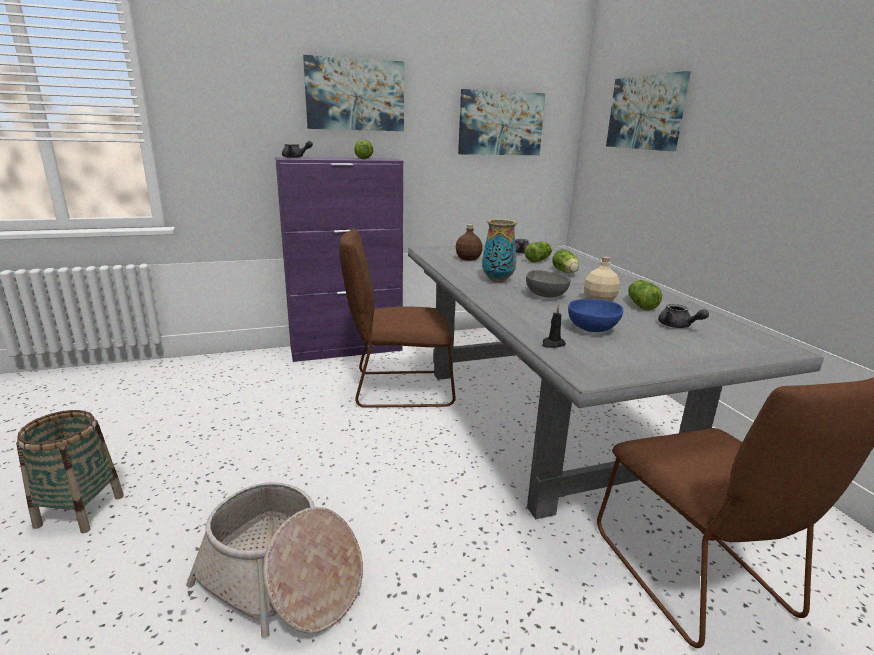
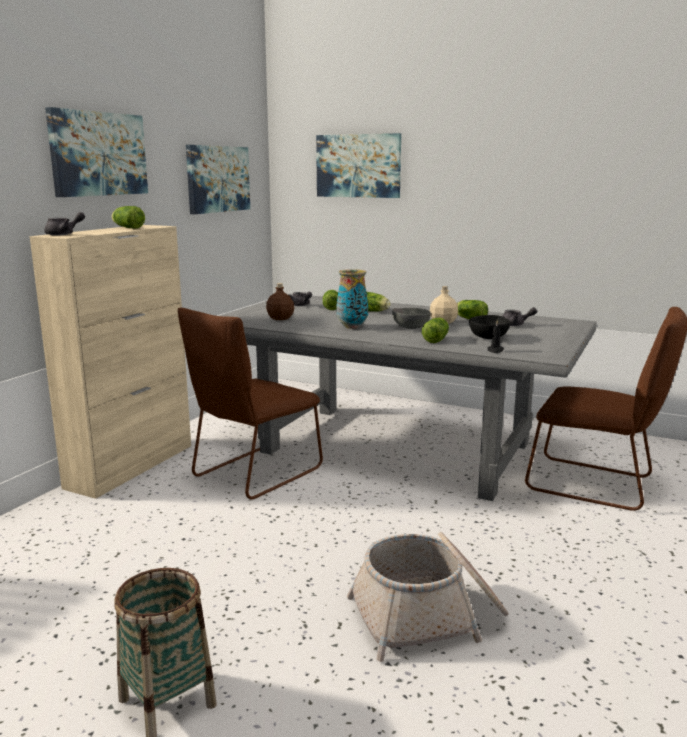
camera: 45 degrees left, 5 degrees down
(347, 349) = (132, 465): purple cabinet -> beige cabinet
(532, 313) = (436, 339): none -> lettuce
(594, 330) = (489, 338): blue bowl -> black bowl

